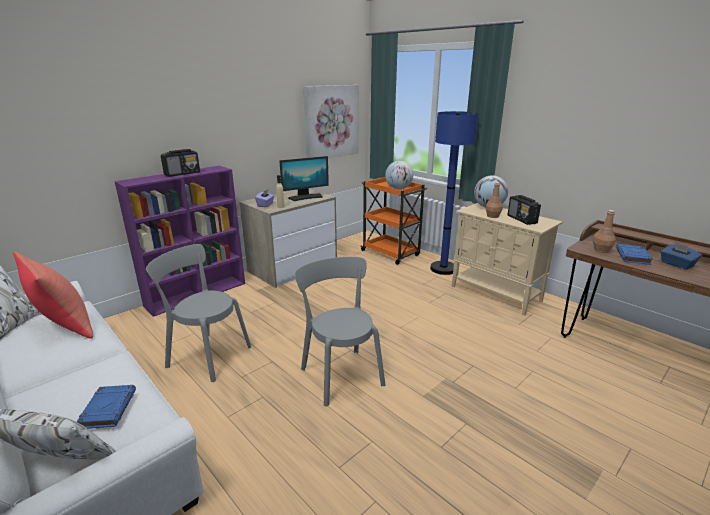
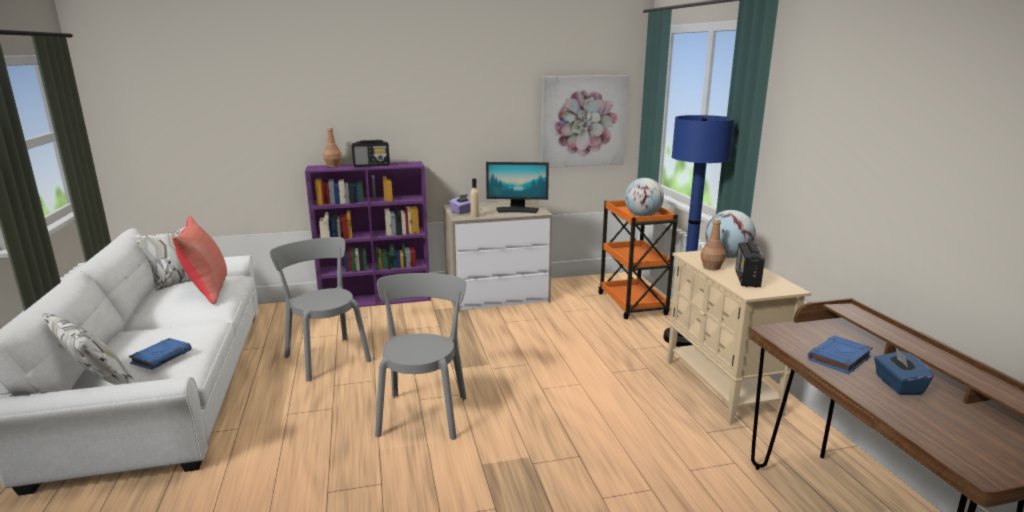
camera: 30 degrees right, 5 degrees down
(601, 250) = (802, 339): brown bottle -> brown bottle (333, 166)

